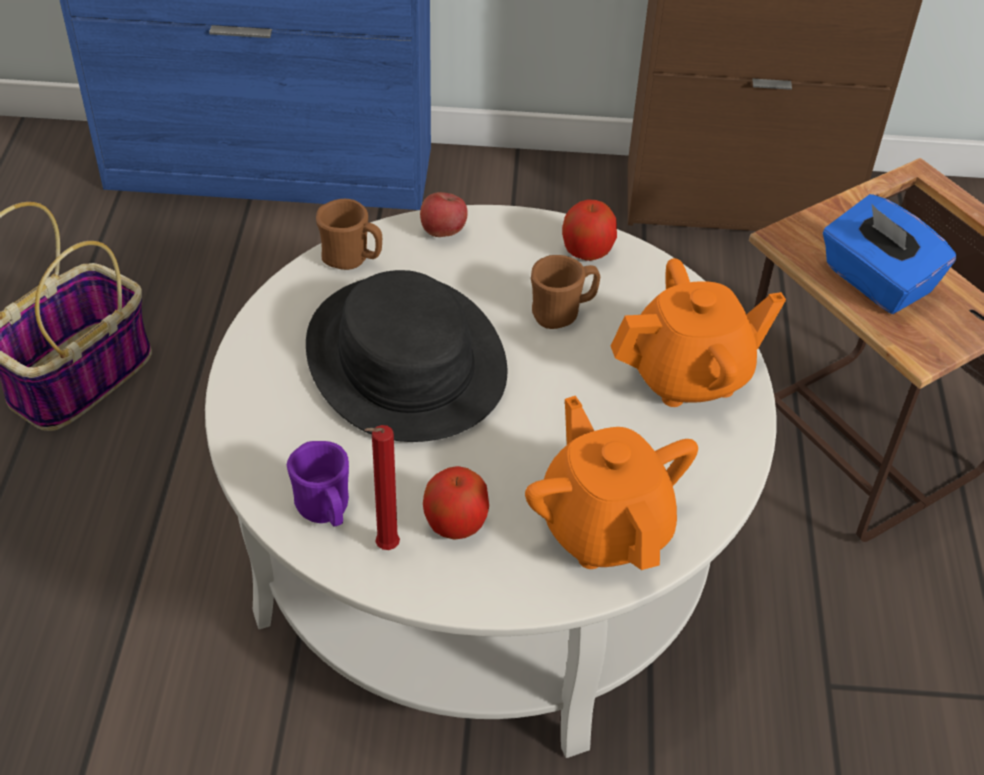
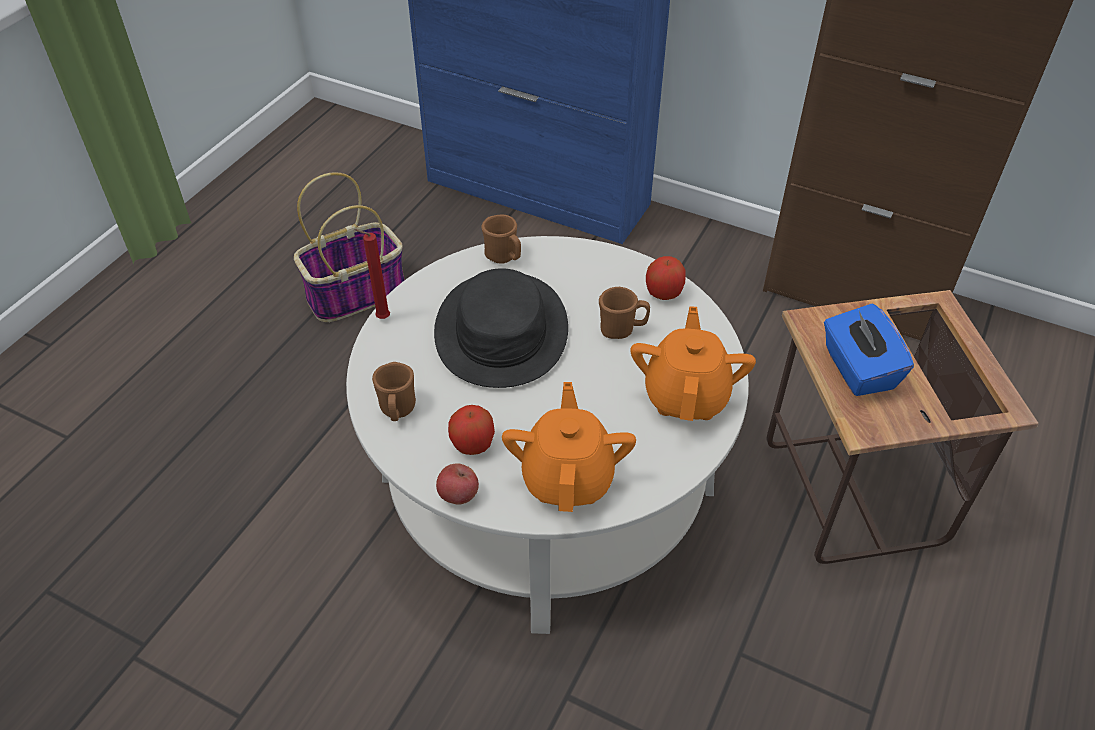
camera: 25 degrees right, 0 degrees up
(325, 511) = (397, 411): purple mug -> brown mug
(384, 548) = (419, 445): red candle -> red candle (381, 318)
(443, 231) = (573, 254): apple -> apple (458, 495)
(689, 375) = (686, 396): orange teapot -> orange teapot turned 90 degrees counterclockwise

